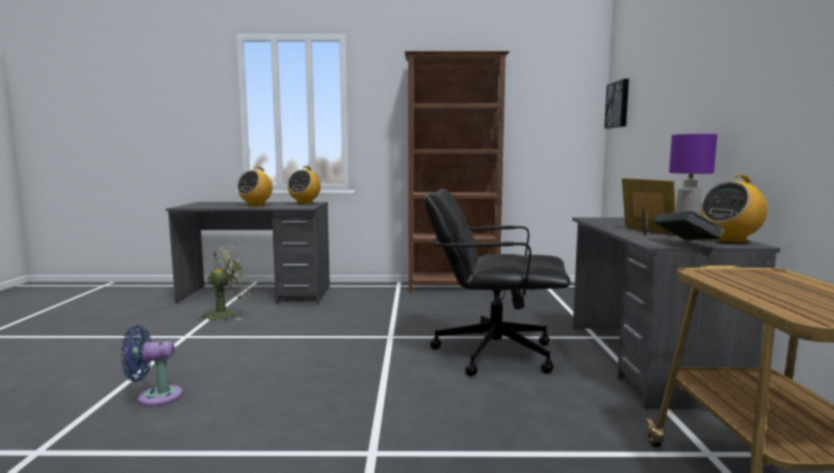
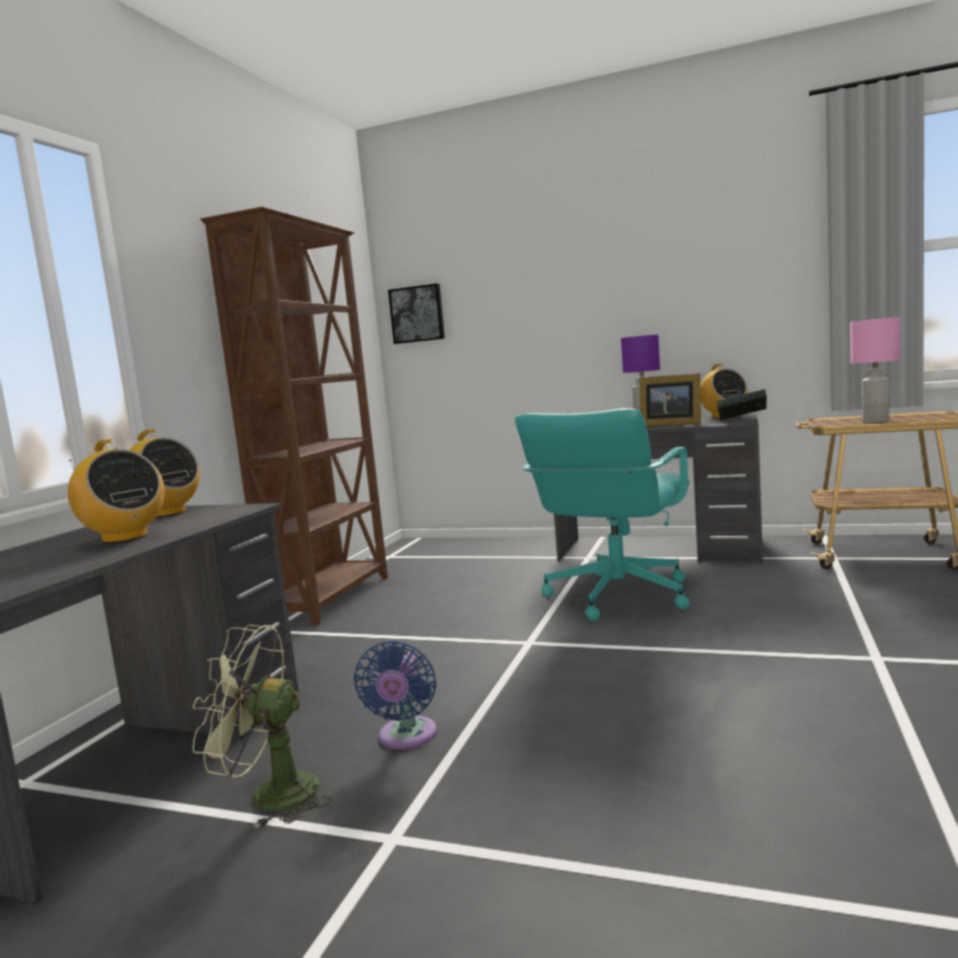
camera: 70 degrees left, 0 degrees up
(155, 397) = (740, 826): blue fan -> blue fan (406, 738)
(227, 315) = (270, 795): green fan -> green fan turned 60 degrees counterclockwise
(493, 353) = (616, 596): black office chair -> turquoise office chair
(645, 232) = (669, 424): picture frame -> picture frame turned 150 degrees counterclockwise
(758, 288) = (875, 421): none -> pink table lamp

